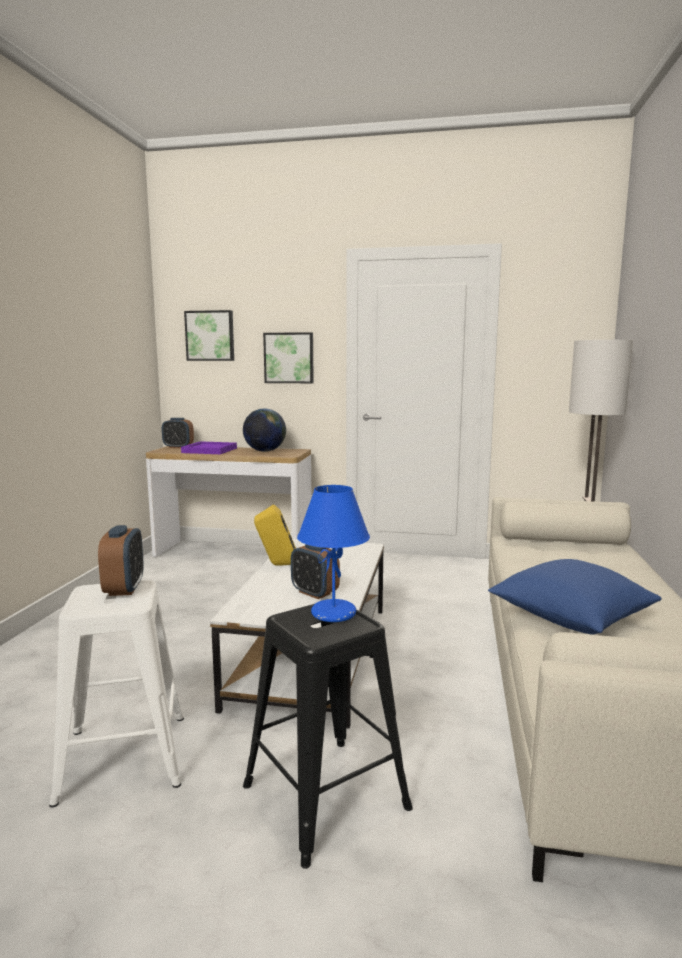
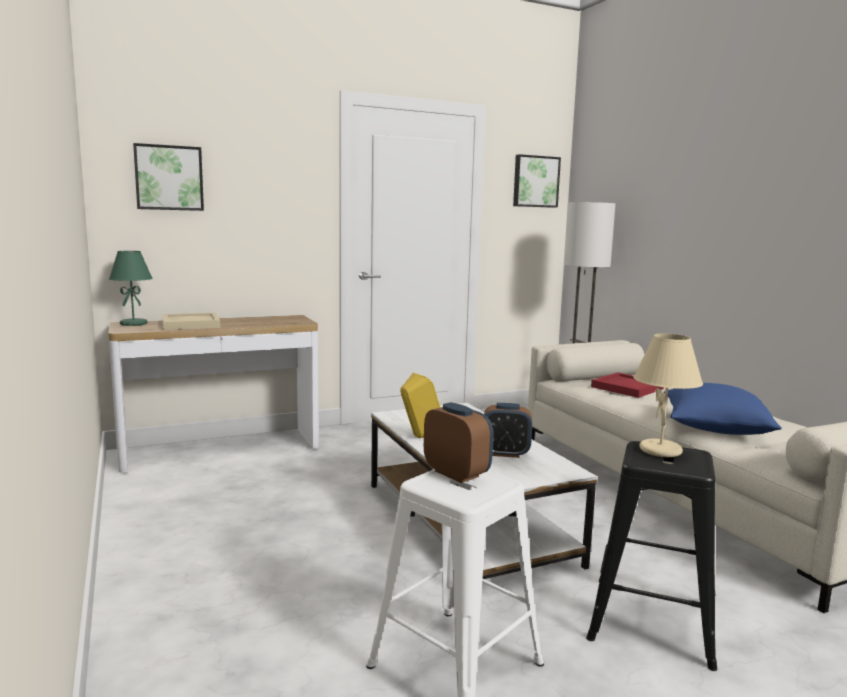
camera: 35 degrees left, 0 degrees up
(178, 447) = (134, 323): alarm clock -> green table lamp
(208, 450) = (190, 324): purple tray -> beige tray
(265, 451) = (261, 320): globe -> none
(289, 358) = (274, 209): picture -> picture (535, 181)
(333, 614) = (661, 451): blue table lamp -> beige table lamp
(564, 556) = (626, 388): none -> red tray

